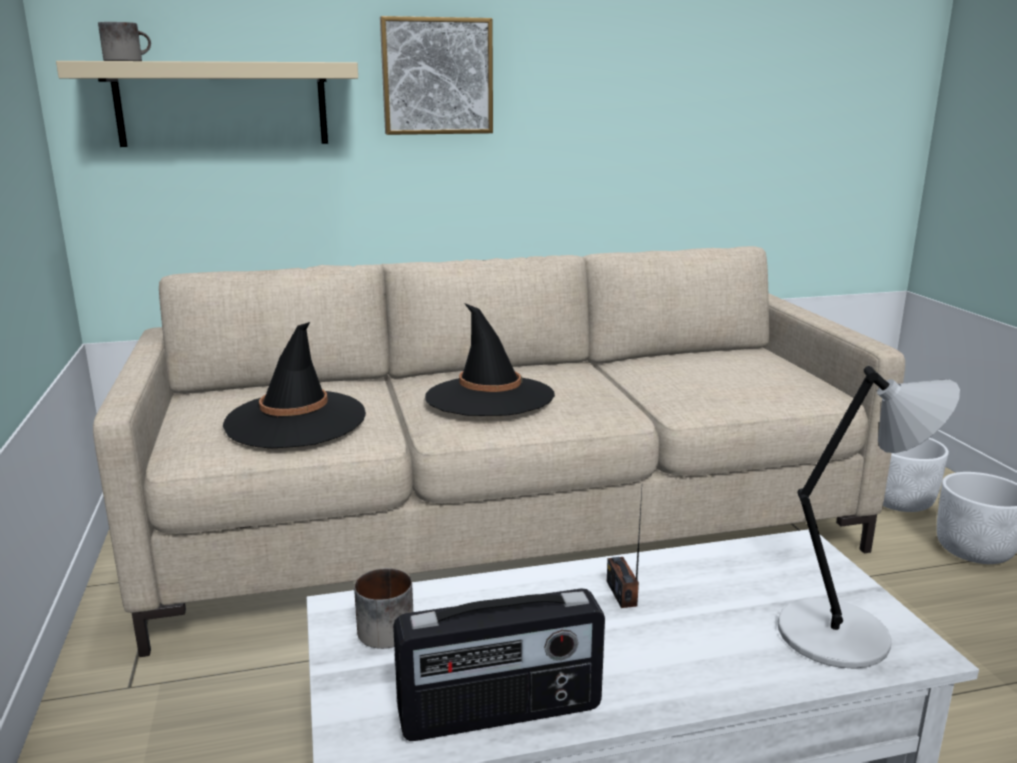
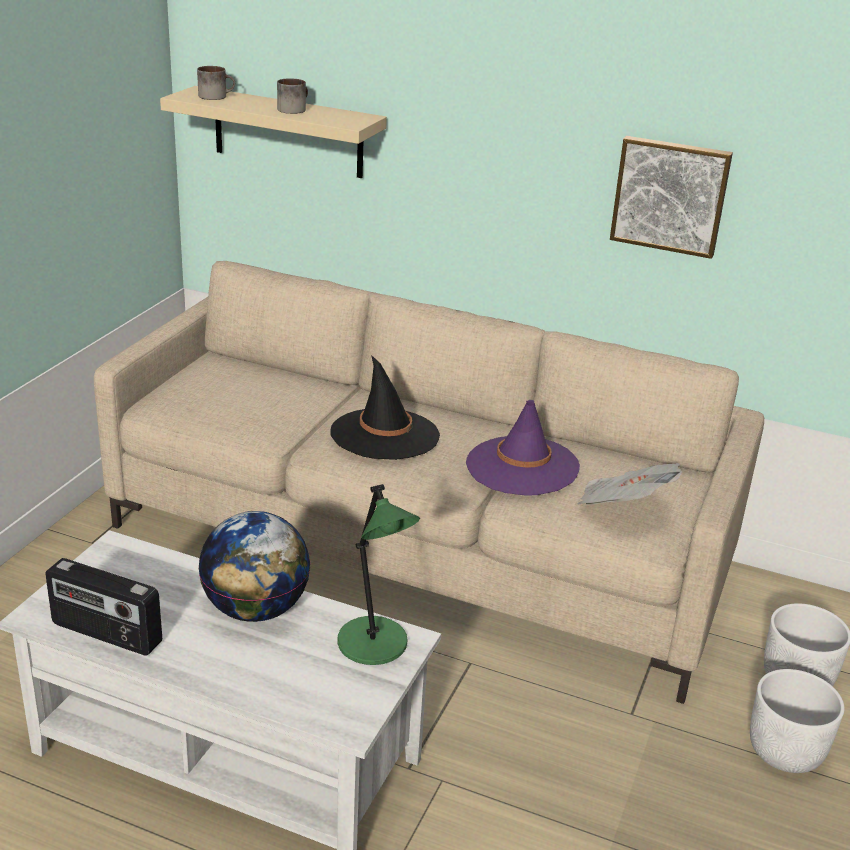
camera: 35 degrees right, 10 degrees up
(295, 420) = (238, 404): black hat -> none
(384, 626) = (119, 565): mug -> mug (293, 109)
(436, 76) = (456, 138): picture -> picture (670, 195)
(622, 593) = (255, 610): radio -> globe
(643, 381) = (522, 466): none -> purple hat
(764, 380) = (623, 506): none -> newspaper
(786, 565) = (374, 644): none -> green table lamp
(840, 635) = (325, 694): grey table lamp -> none

